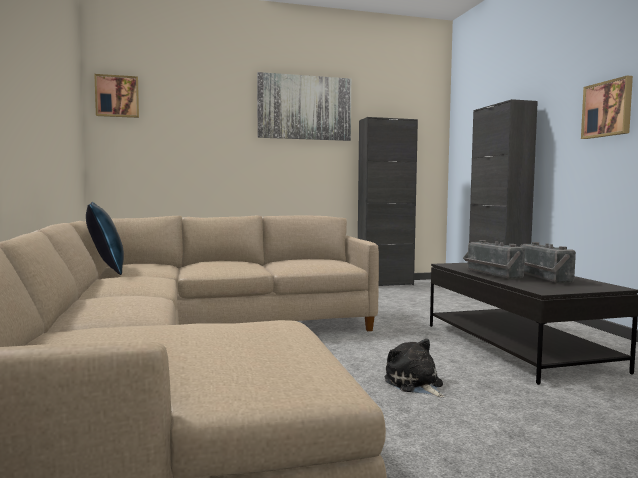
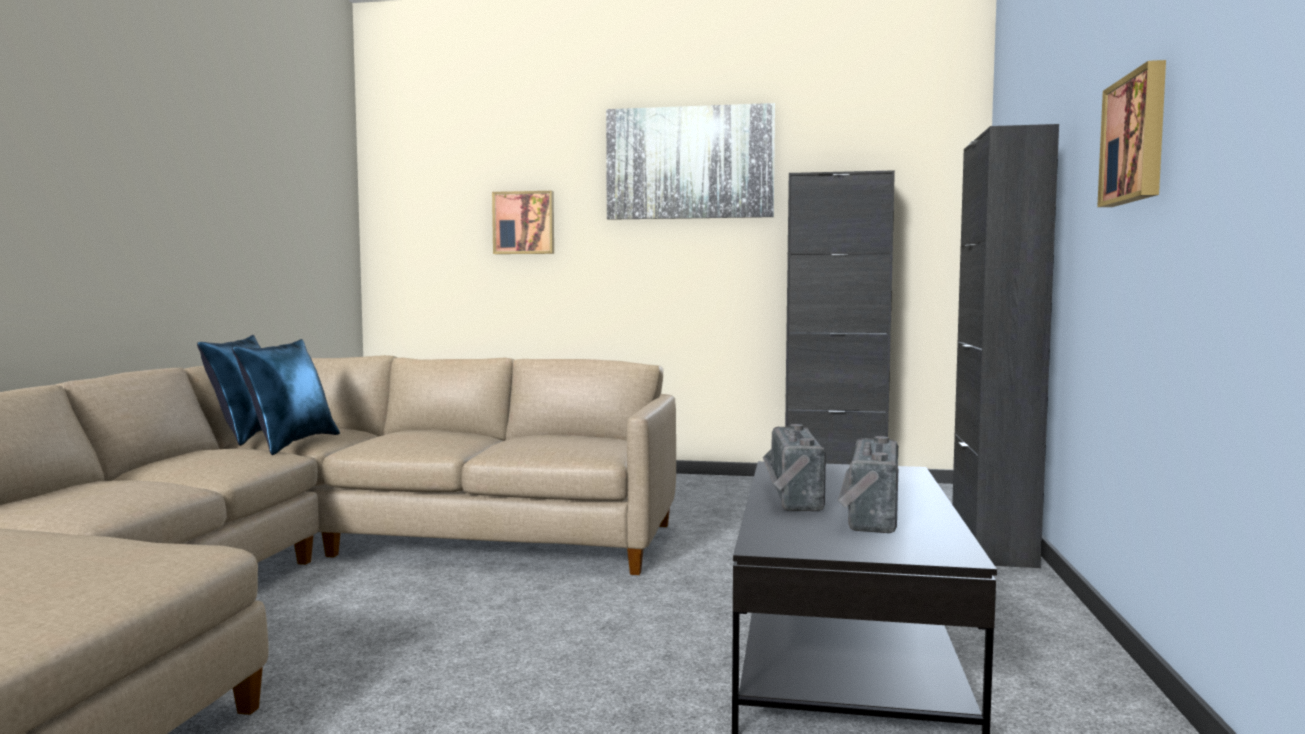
camera: 25 degrees right, 0 degrees up
(117, 96) = (401, 168): picture -> picture (524, 223)
(148, 273) = (290, 444): none -> blue pillow
(415, 384) = (521, 687): plush toy -> none

